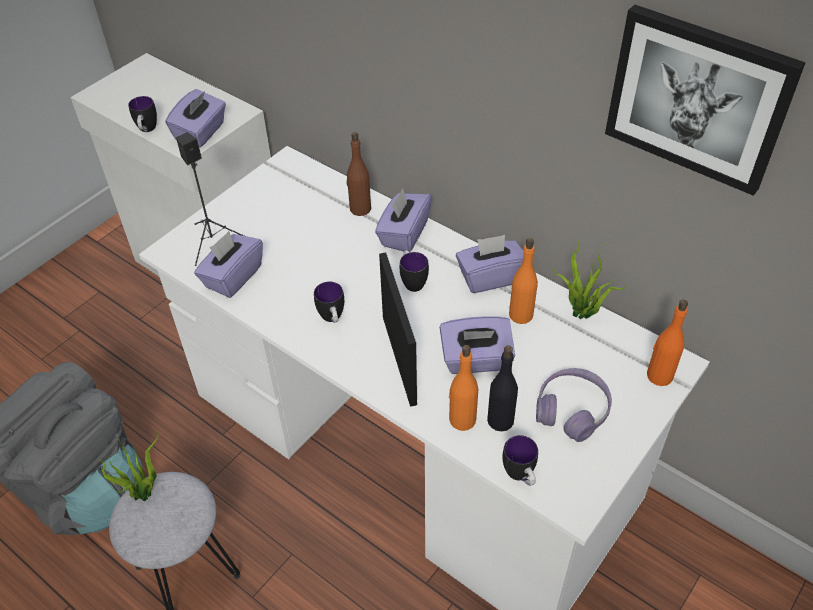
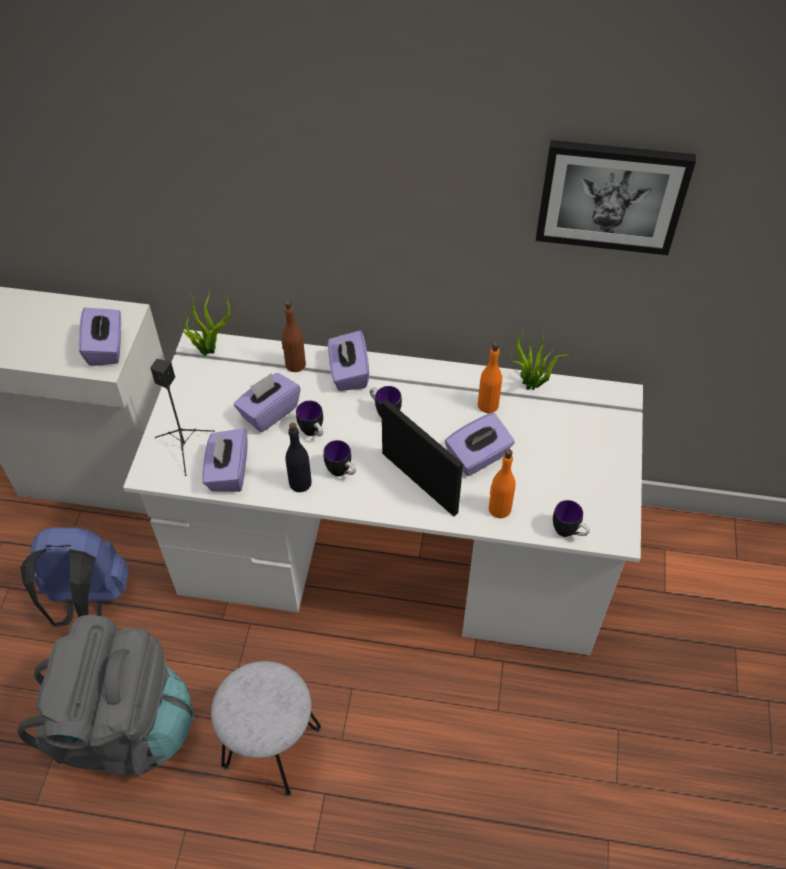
camera: 30 degrees left, 5 degrees up
(128, 368) = (87, 601): none -> blue backpack
(145, 494) = (235, 695): potted plant -> potted plant (210, 349)
(147, 130) = (49, 365): mug -> mug (313, 433)
(490, 277) = (444, 383): purple tissue box -> purple tissue box (269, 412)
(500, 420) = (527, 496): black bottle -> black bottle (300, 483)
(571, 410) = (572, 465): purple headphones -> none
(659, 376) = (616, 411): orange bottle -> none

